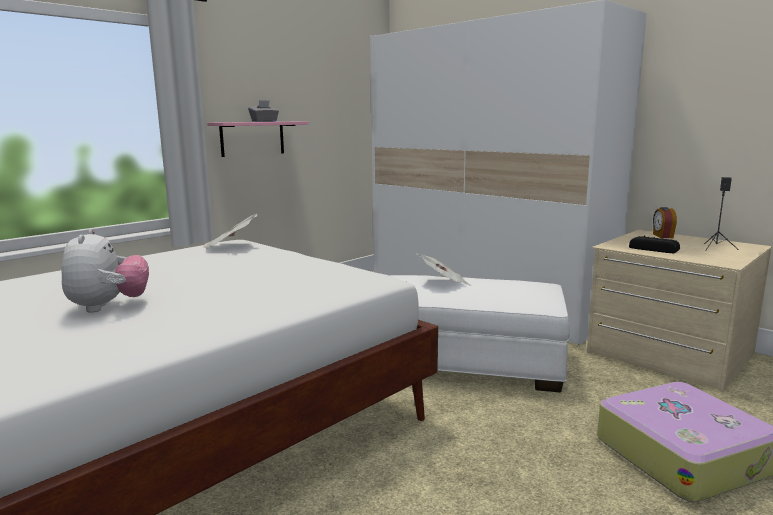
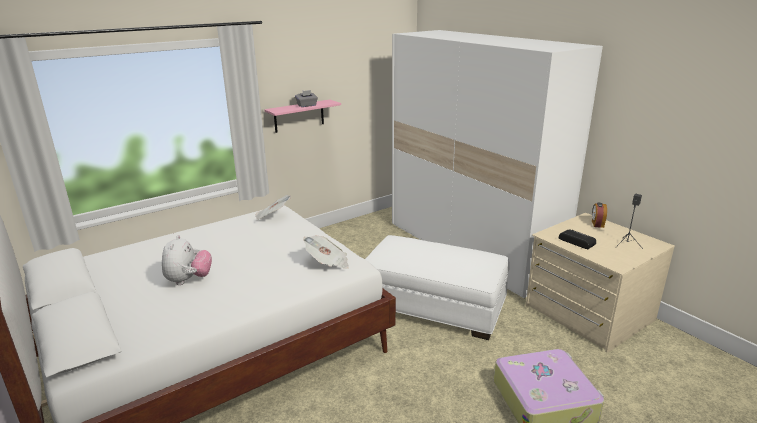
camera: 10 degrees right, 10 degrees up
(444, 283) = (420, 251): newspaper -> newspaper (328, 263)

